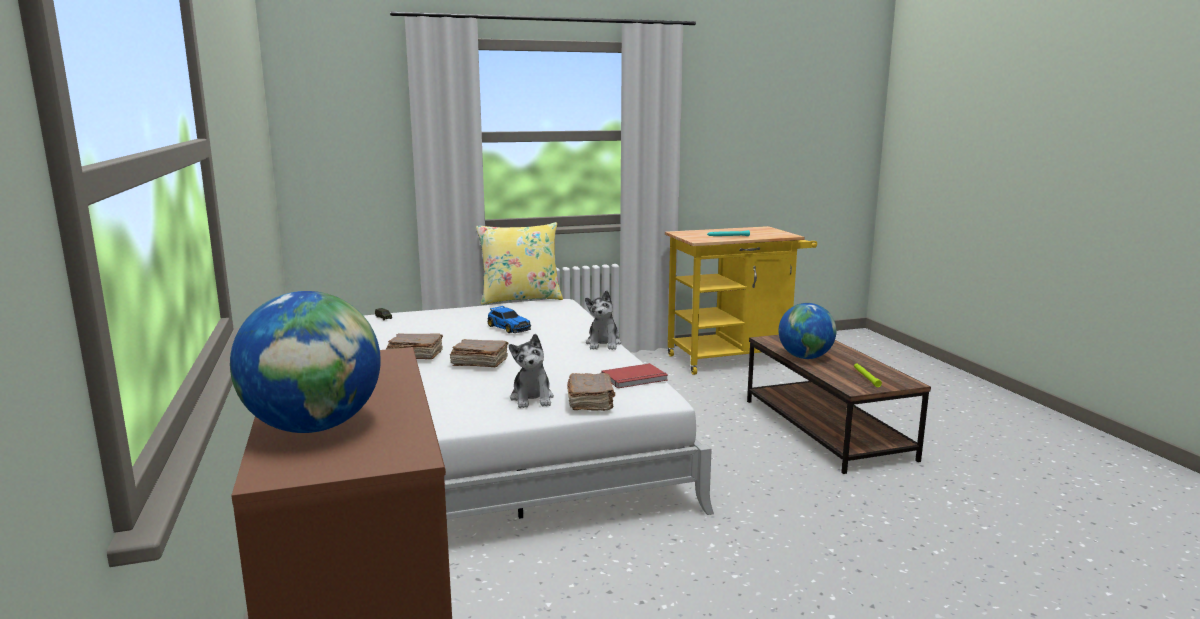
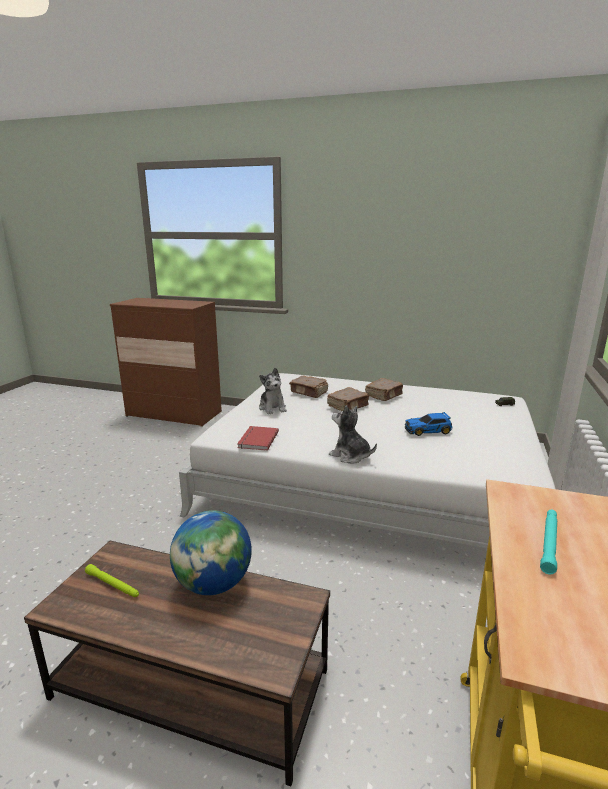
camera: 125 degrees right, 5 degrees up
(314, 427) = (154, 300): globe -> none
(520, 299) = (550, 461): yellow pillow -> none
(532, 398) = (272, 408): plush toy -> plush toy turned 135 degrees counterclockwise
(591, 402) = (242, 418): brown book -> brown book (309, 392)

